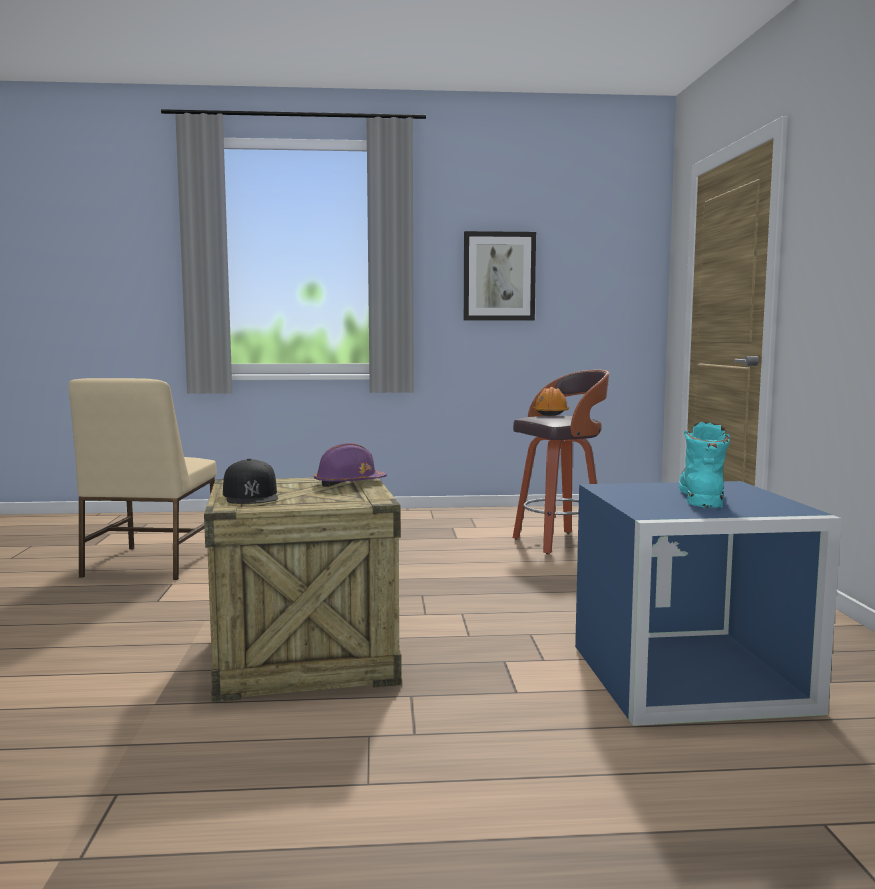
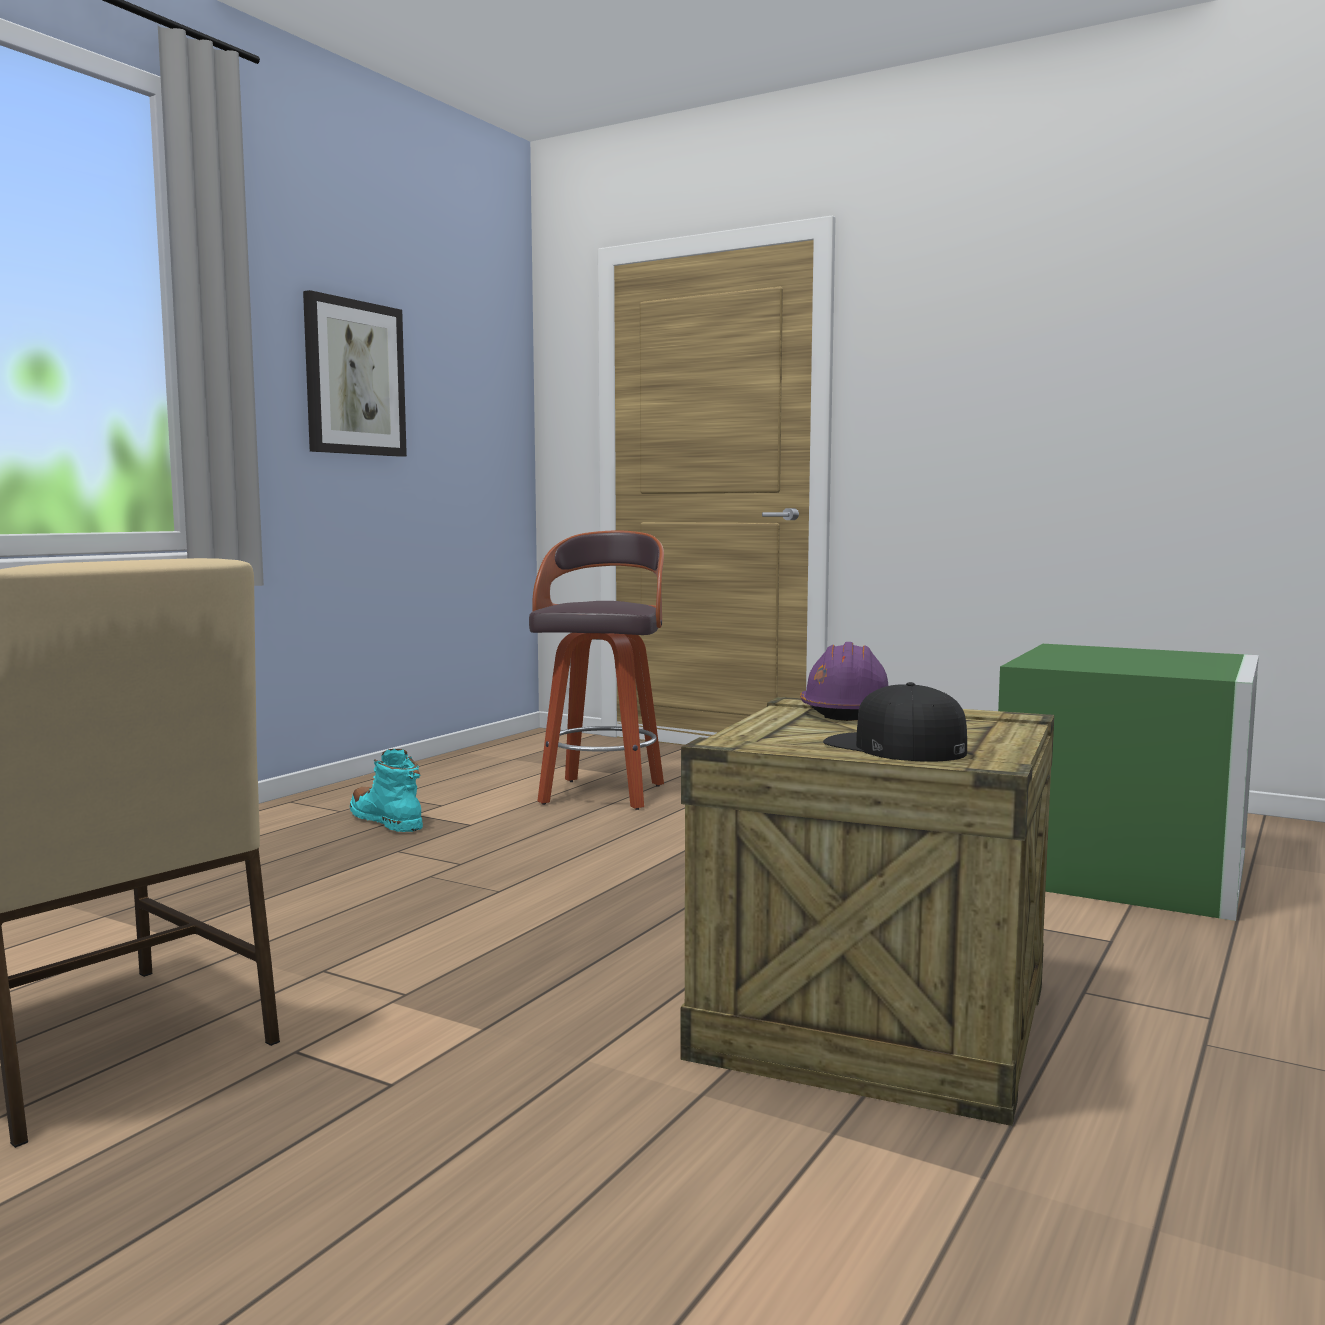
camera: 55 degrees left, 0 degrees up
(251, 495) = (894, 747): black cap -> black cap turned 150 degrees counterclockwise
(551, 414) = (567, 600): orange hard hat -> none
(687, 679) = (1125, 871): blue storage box -> green storage box
(701, 498) = (1131, 658): turquoise boot -> turquoise boot (387, 821)

